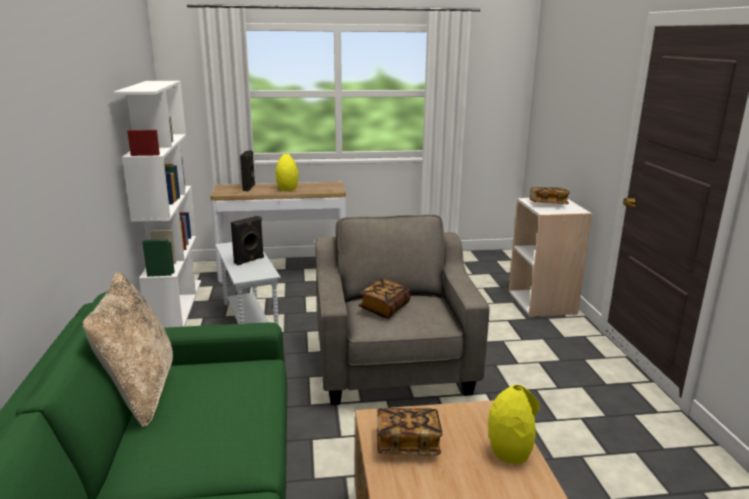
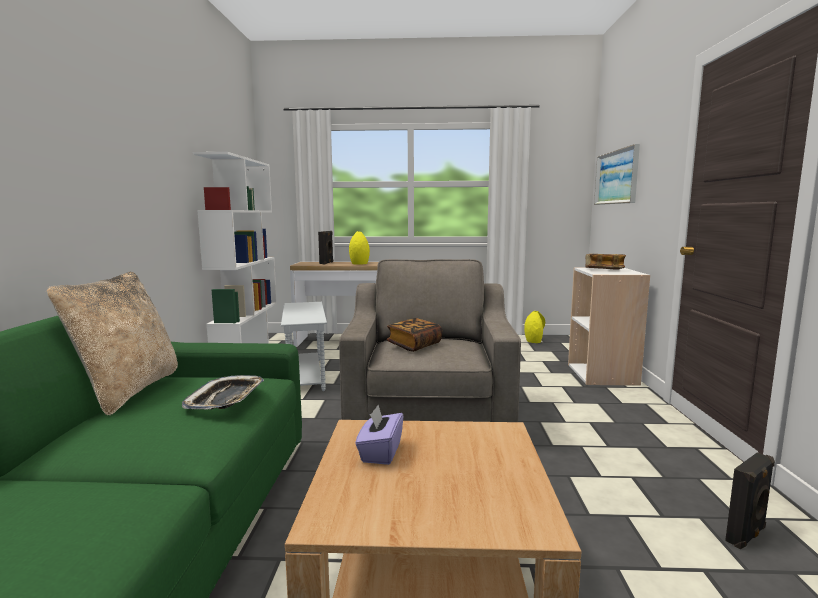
camera: 10 degrees right, 10 degrees down
(244, 396) = (226, 398): none -> tray
(249, 260) = (306, 312): black speaker -> black speaker (747, 535)
(407, 444) = (380, 452): book -> purple tissue box
(510, 451) = (506, 469): yellow vase -> yellow vase (534, 341)
(559, 98) = (616, 177): none -> picture

